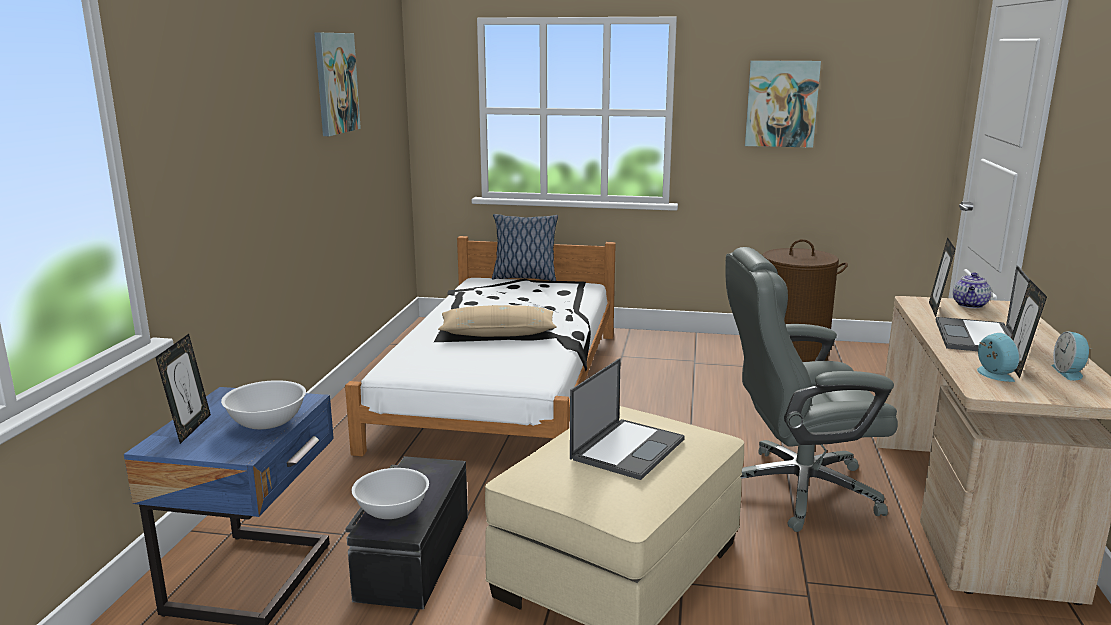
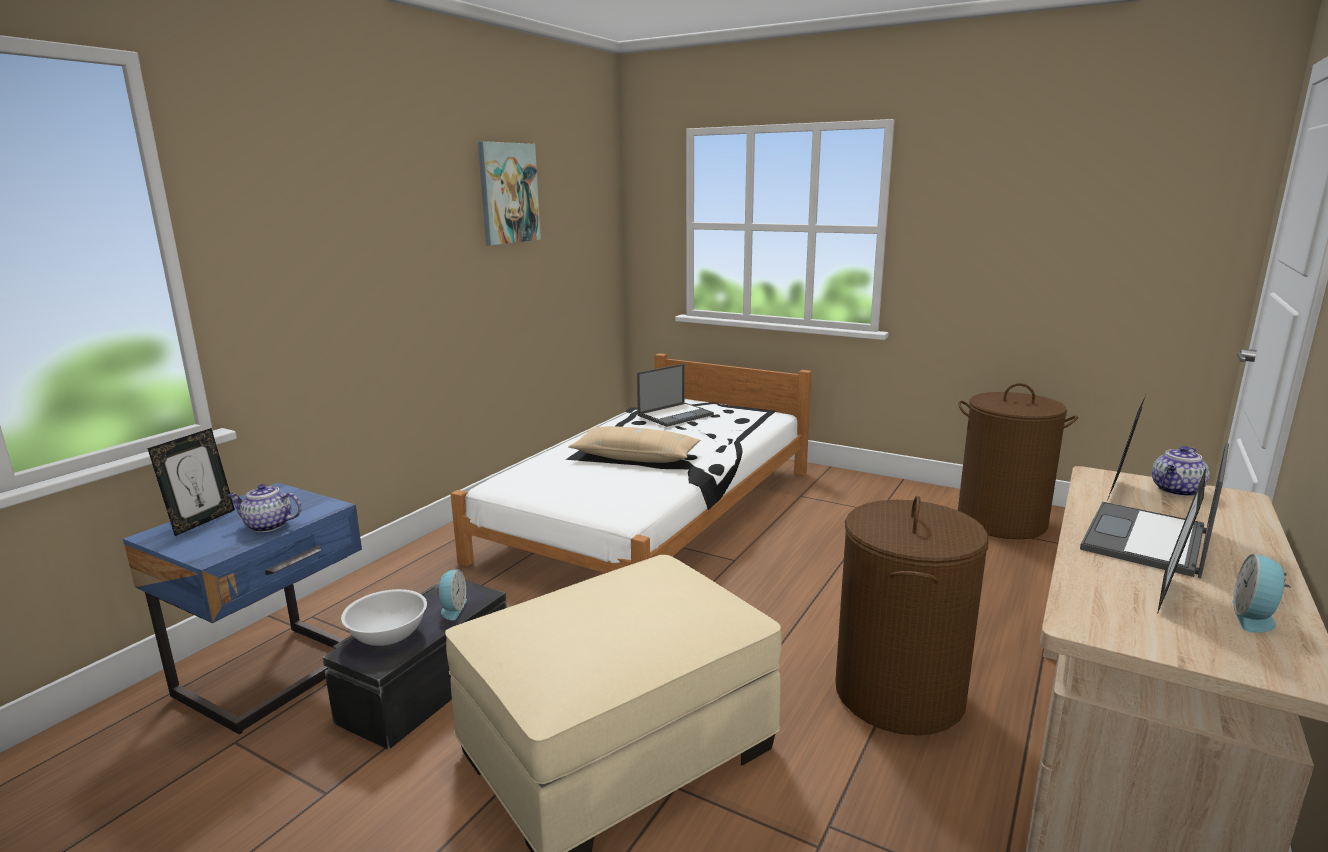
camera: 20 degrees right, 0 degrees up
(266, 423) = (267, 526): white bowl -> teapot
(524, 278) = (716, 401): pillow -> none
(628, 448) = (616, 614): laptop -> laptop (676, 415)
(781, 104) = (1015, 219): picture -> none
(796, 489) = (898, 693): grey office chair -> brown laundry basket
(992, 374) = (1116, 600): alarm clock -> alarm clock (452, 609)

